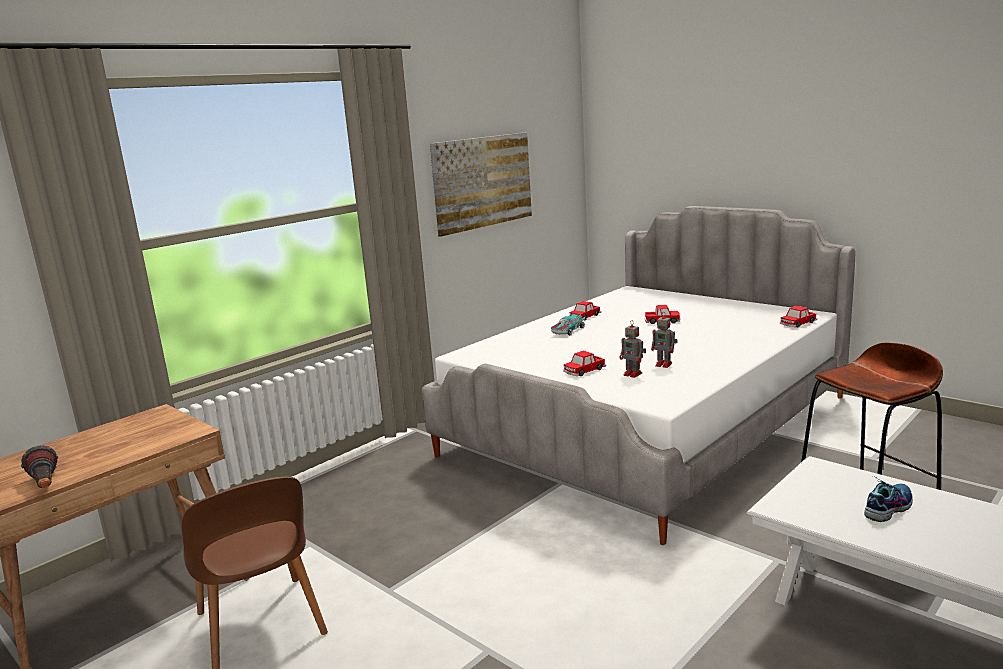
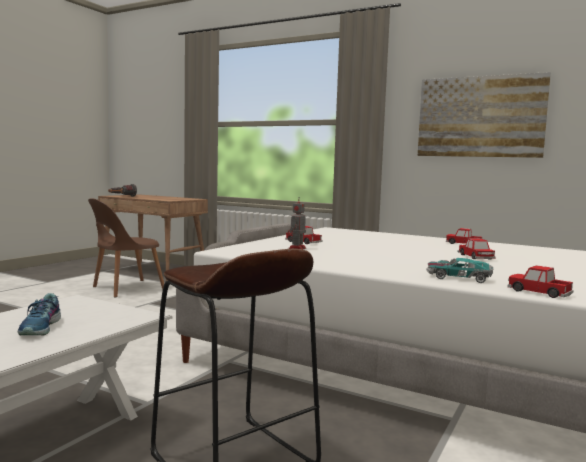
camera: 75 degrees right, 10 degrees down
(568, 331) = (411, 241): toy car -> toy car (458, 278)
(664, 364) = (326, 254): toy robot -> none
(887, 508) = (41, 327): shoe -> shoe turned 45 degrees clockwise

